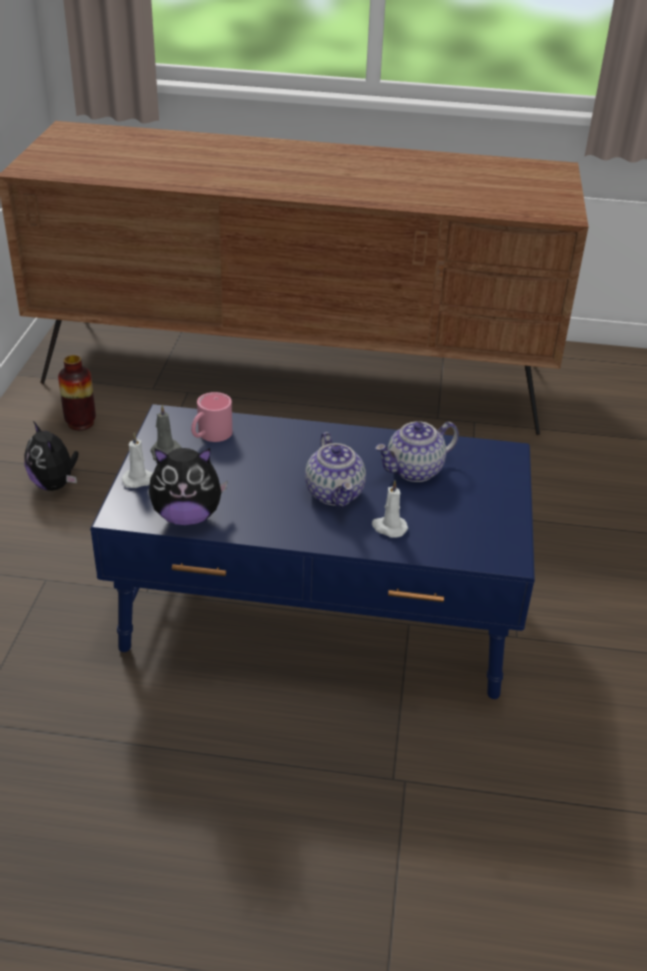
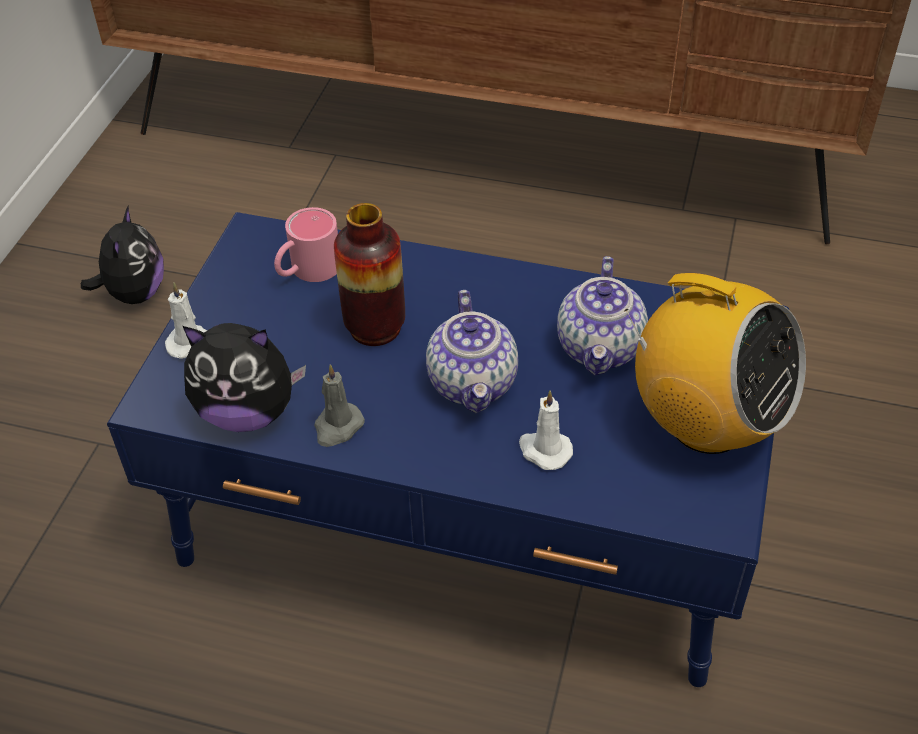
camera: 10 degrees right, 10 degrees up
(55, 484) = (135, 293): plush toy -> plush toy turned 150 degrees counterclockwise
(80, 423) = (184, 198): vase -> vase (375, 327)
(164, 452) = (237, 297): grey candle -> grey candle (337, 427)
(414, 471) = (601, 348): teapot -> teapot turned 60 degrees counterclockwise
(489, 508) = (706, 423): none -> radio

